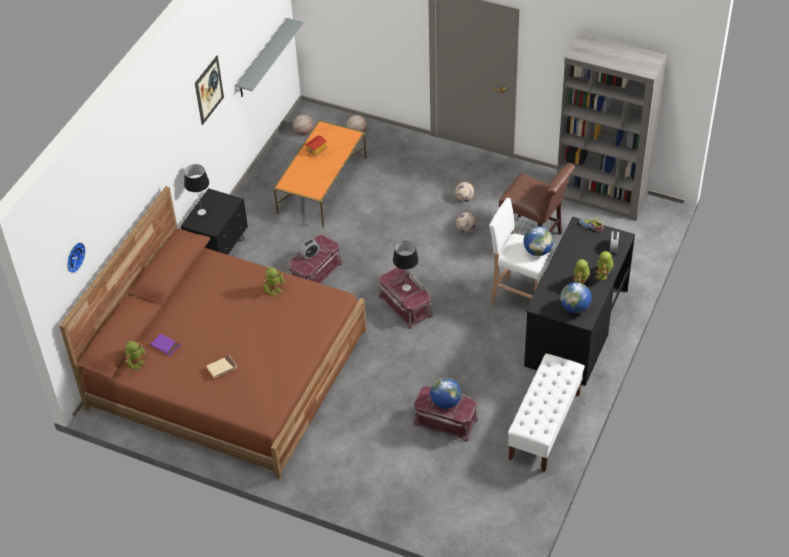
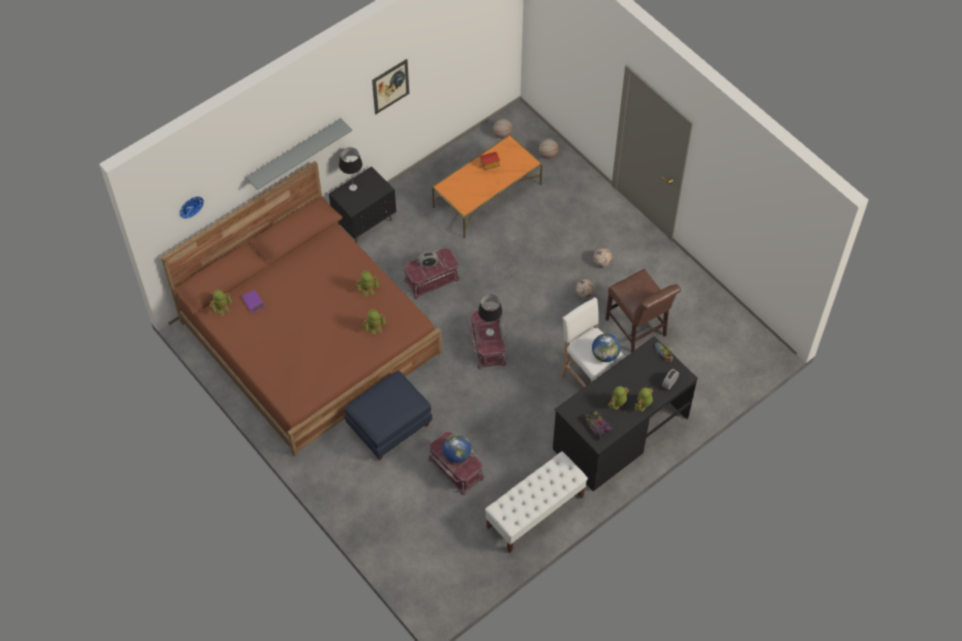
camera: 25 degrees right, 10 degrees up
(221, 367) = (284, 343): beige book -> none
(262, 59) = (470, 64): grey shelf -> grey shelf (295, 154)
(303, 319) = (375, 328): none -> toy robot
(356, 412) = (389, 425): none -> blue ottoman
(574, 308) = (598, 426): globe -> toy car
(601, 197) = (725, 315): grey bookcase -> none

